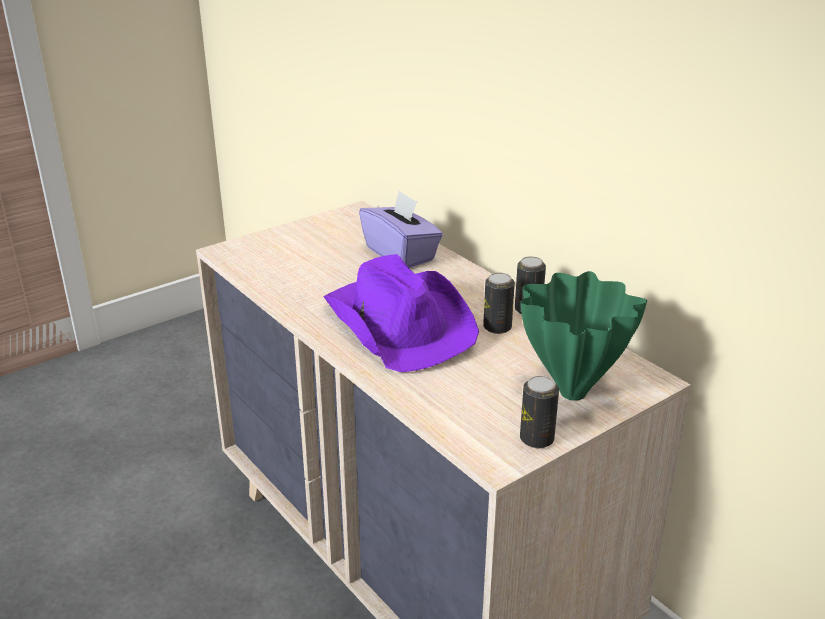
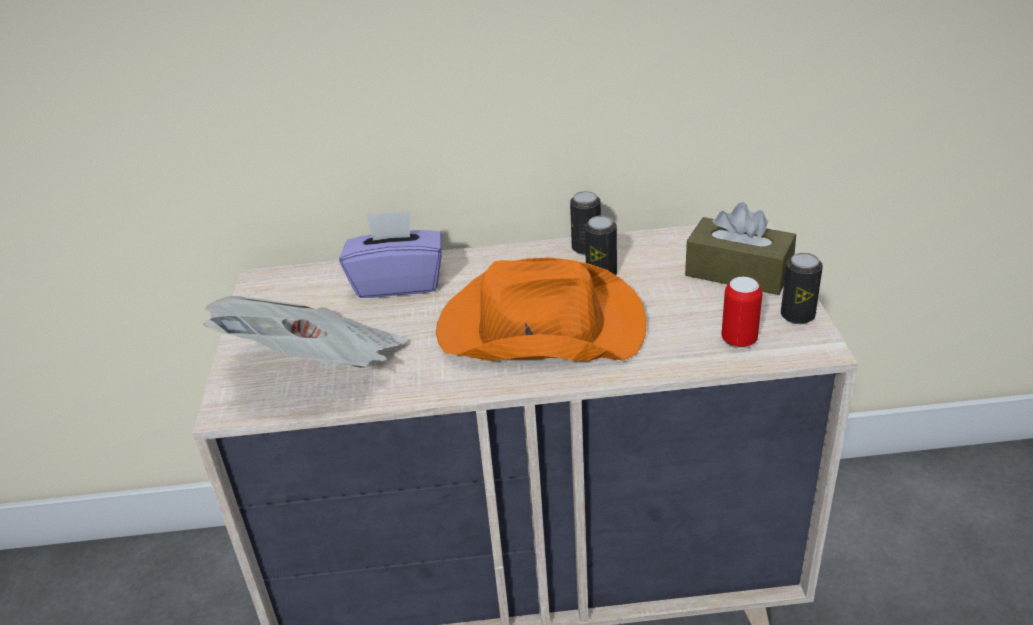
camera: 55 degrees left, 5 degrees up
(283, 263) = (320, 369): none -> newspaper
(400, 323) = (538, 327): purple hat -> orange hat
(468, 417) = (739, 340): none -> can
(573, 391) = (738, 272): green vase -> brown tissue box

